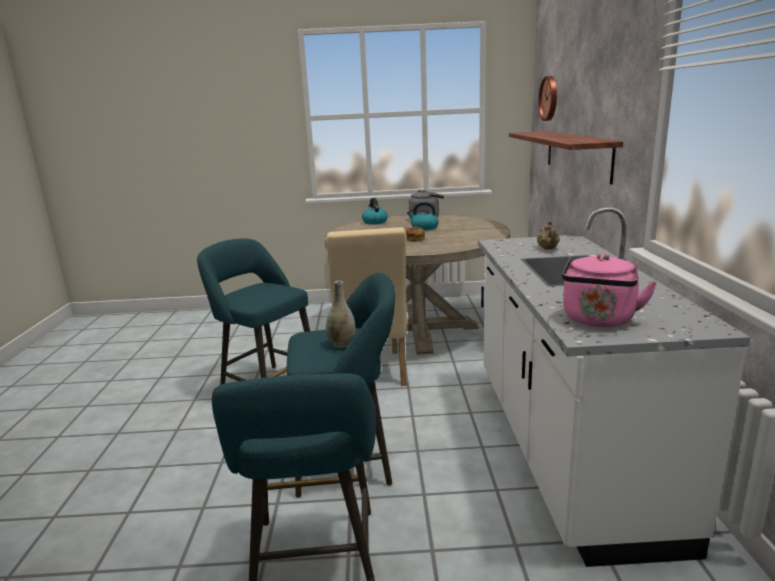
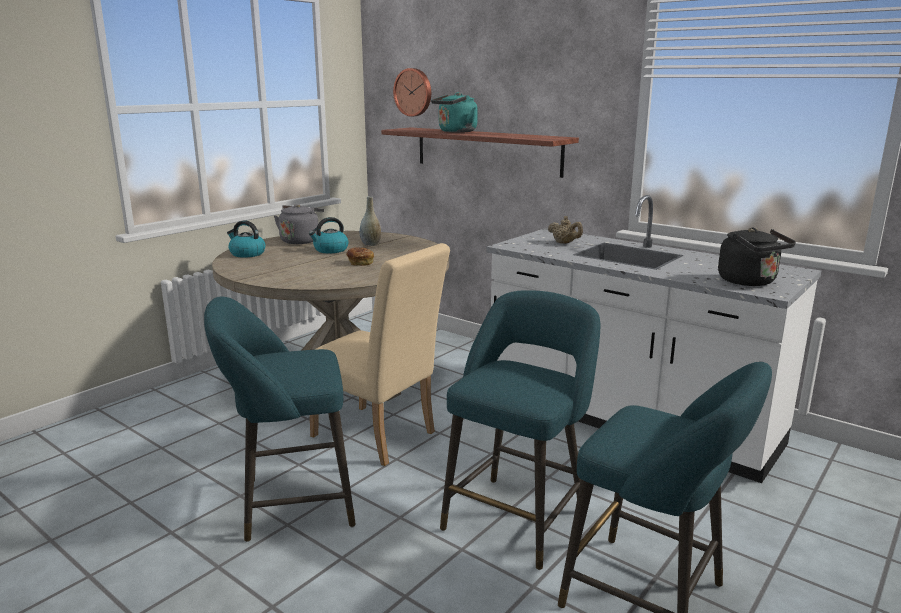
camera: 50 degrees left, 0 degrees up
(341, 344) = (534, 377): grey vase -> grey vase (370, 244)
(549, 135) = (456, 132): none -> turquoise kettle
(598, 320) = (750, 282): pink kettle -> black kettle

